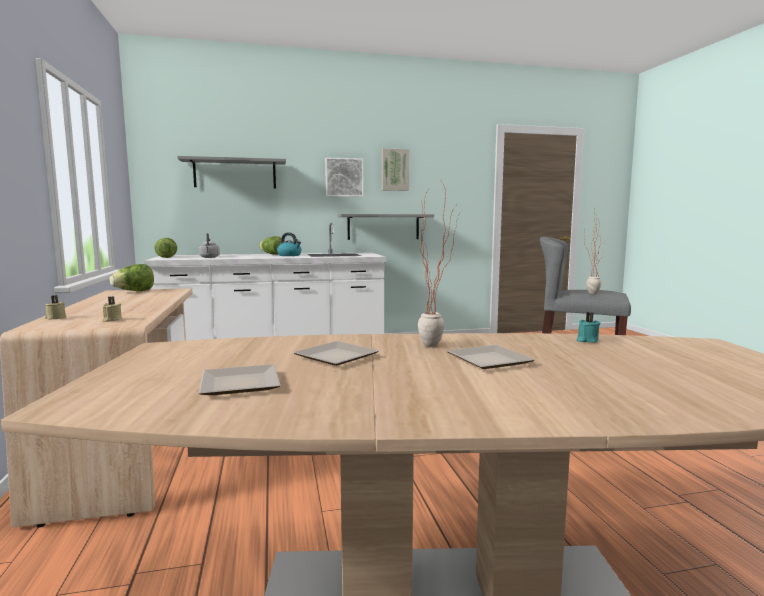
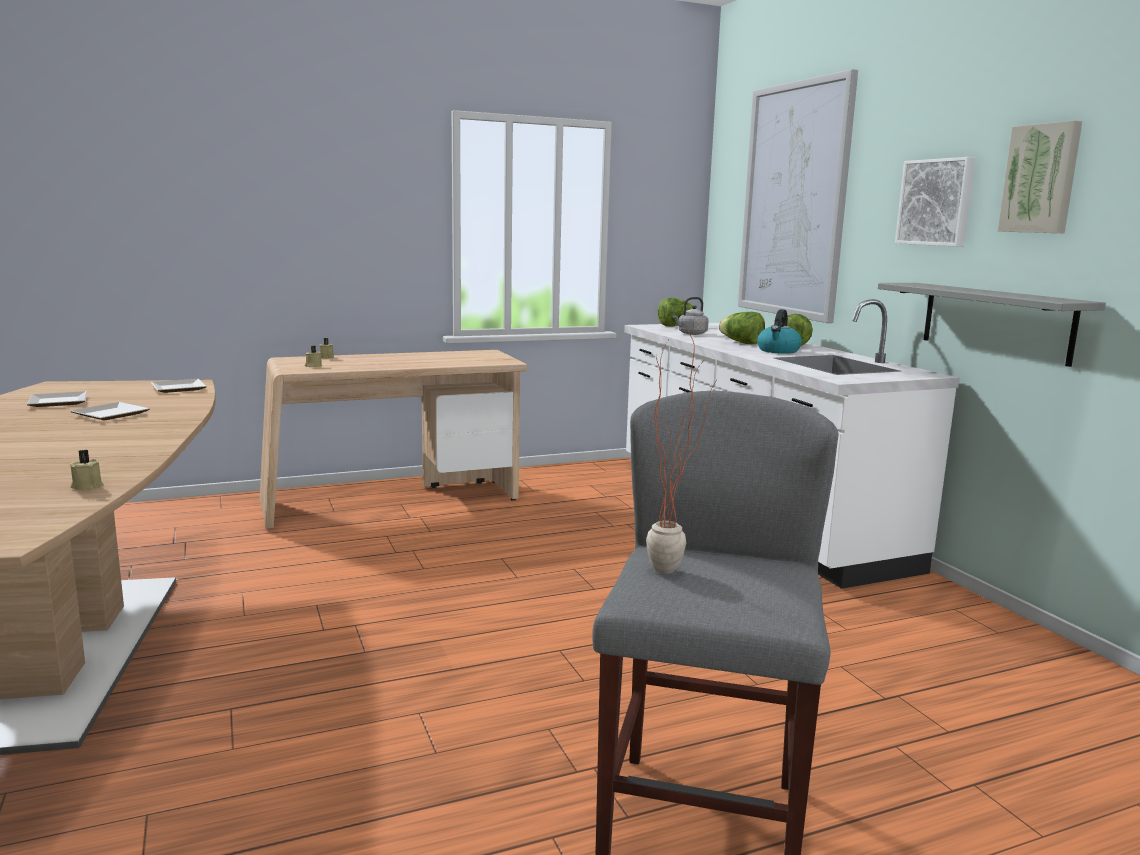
camera: 80 degrees right, 5 degrees up
(134, 291) = (487, 355): lettuce -> lettuce (741, 343)
(235, 174) = (794, 201): grey shelf -> picture
(439, 345) = (124, 437): potted plant -> none
(486, 360) = (47, 448): plate -> plate (180, 388)
(586, 340) = (87, 486): turquoise candle -> beige candle

